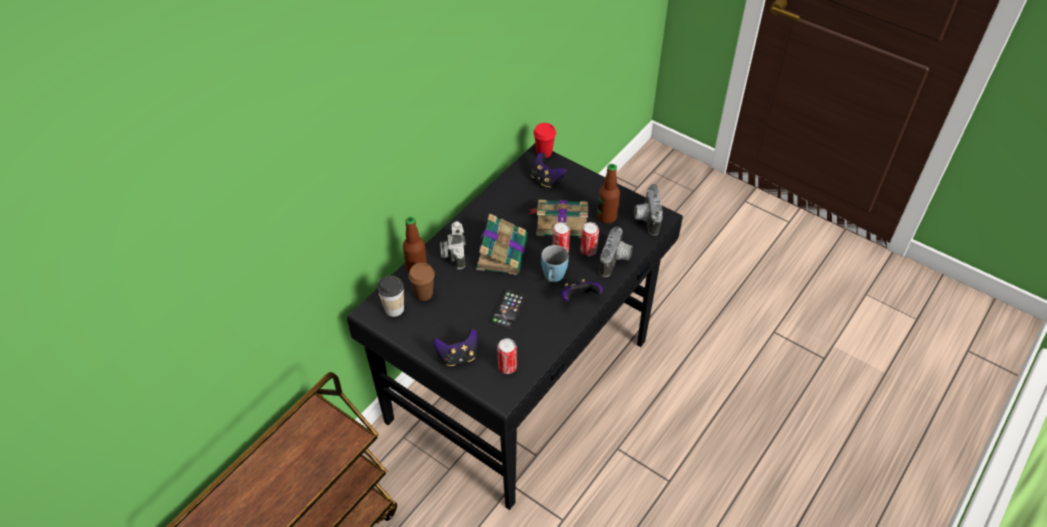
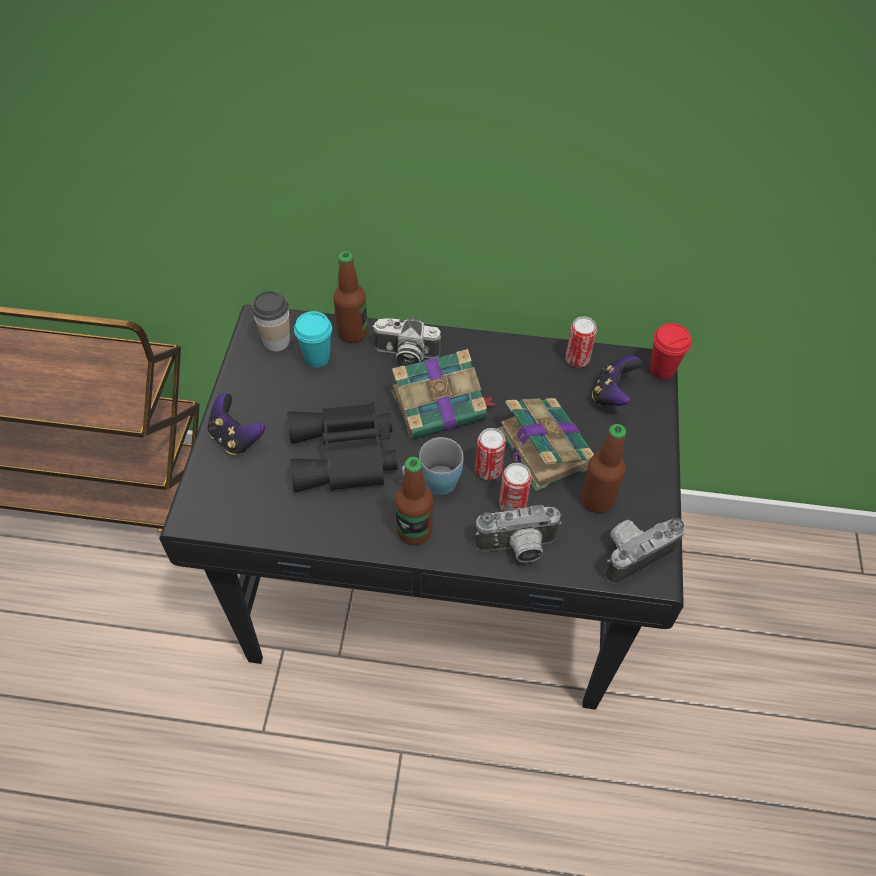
camera: 60 degrees right, 5 degrees up
(424, 294) = (317, 358): brown cup -> turquoise cup
(453, 252) = (405, 355): camera -> camera turned 135 degrees counterclockwise
(507, 367) = (244, 499): can -> can (577, 359)
(508, 309) = (345, 456): phone -> black binoculars
(578, 298) = (414, 531): game controller -> bottle

